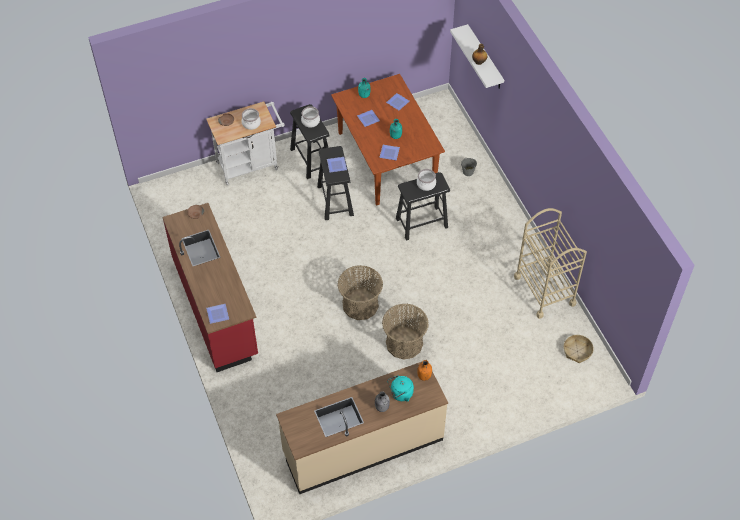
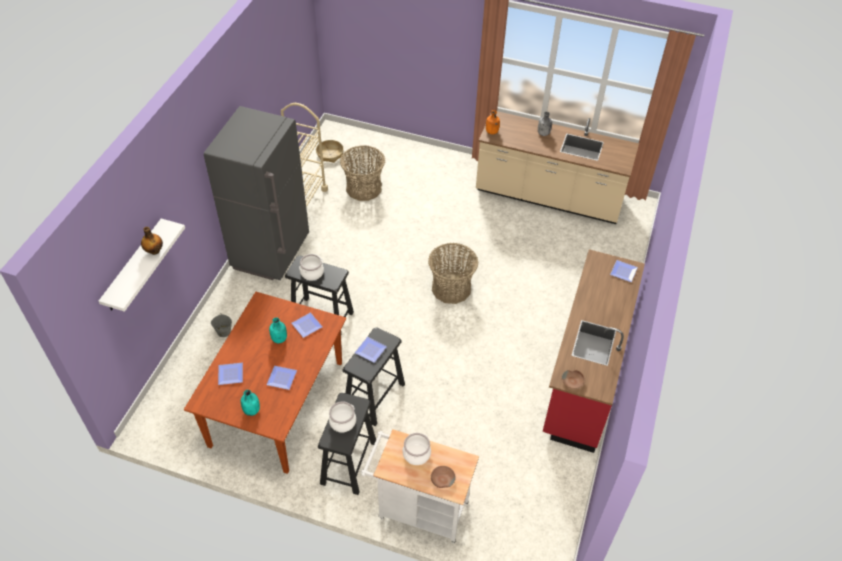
camera: 140 degrees left, 5 degrees down
(400, 394) = (521, 132): turquoise kettle -> none
(404, 343) = (447, 238): basket -> basket (364, 188)
(509, 239) = (271, 252): none -> grey fridge

